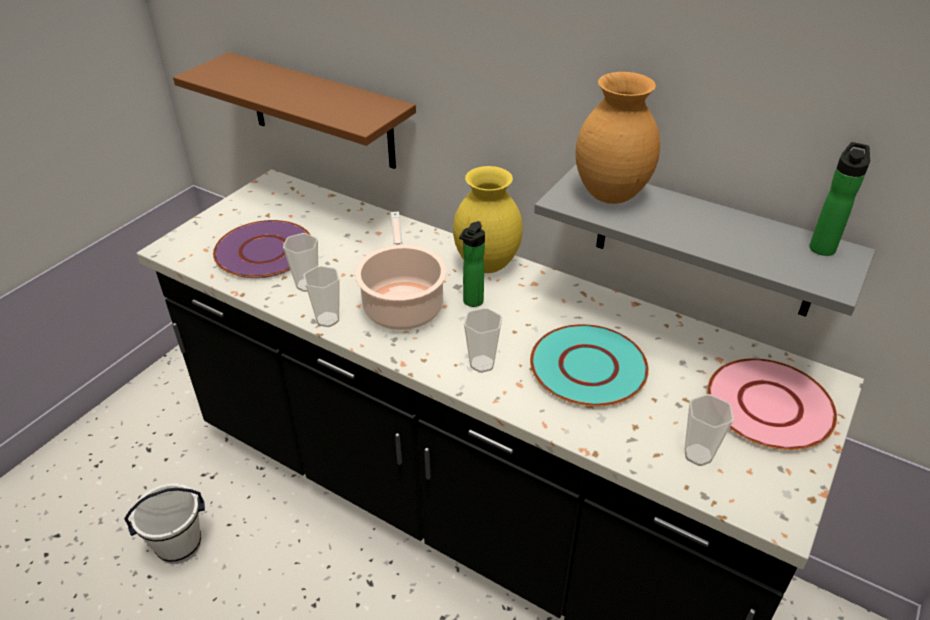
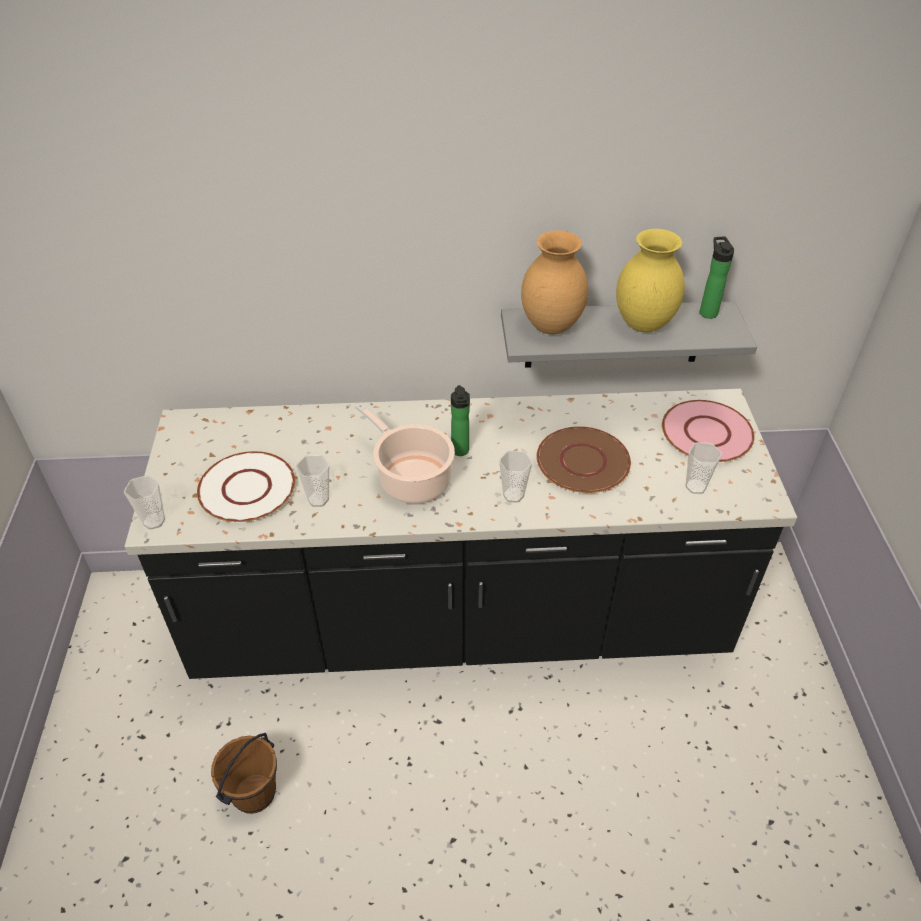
camera: 35 degrees left, 5 degrees up
(179, 545) = (254, 793): white bucket -> brown bucket
(264, 251) = (247, 488): purple plate -> white plate
(321, 111) = (220, 337): brown shelf -> none
(327, 319) = (366, 519): cup -> cup (154, 521)
(487, 264) = (441, 416): yellow vase -> yellow vase (643, 324)
(588, 366) = (582, 461): turquoise plate -> brown plate

